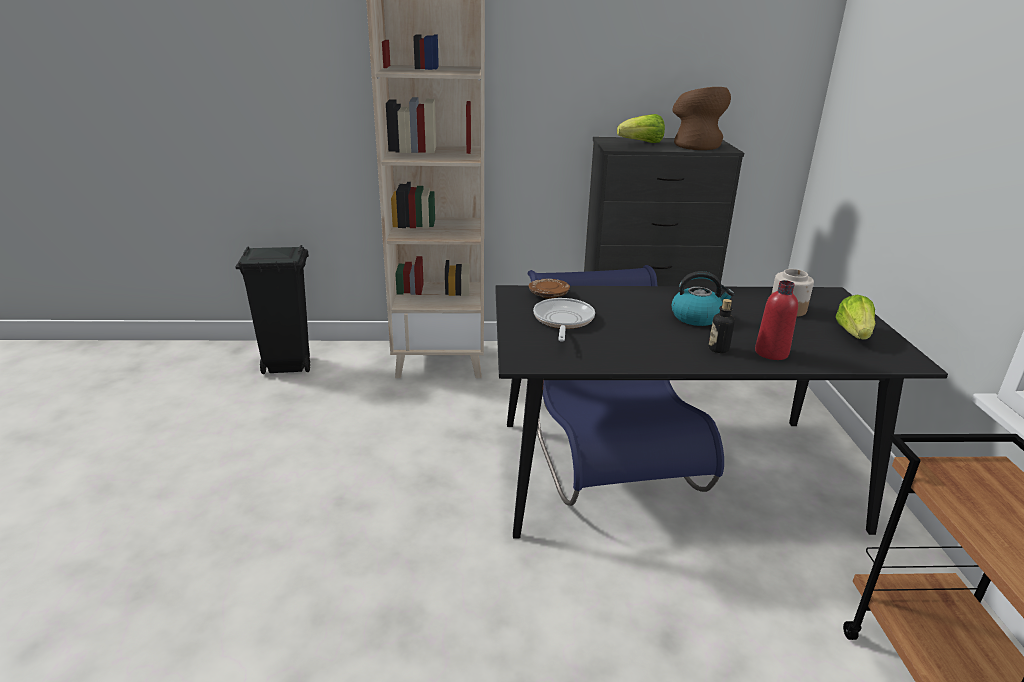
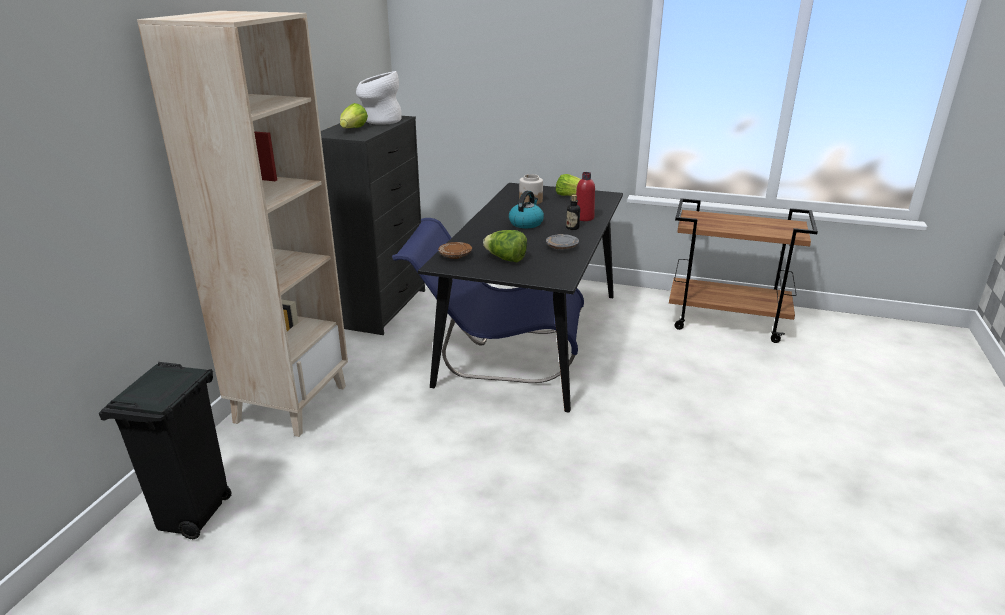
camera: 70 degrees left, 0 degrees up
(562, 321) = (506, 259): frying pan -> lettuce
(636, 350) = (562, 247): none -> grey plate
(695, 145) = (380, 121): brown vase -> white vase

